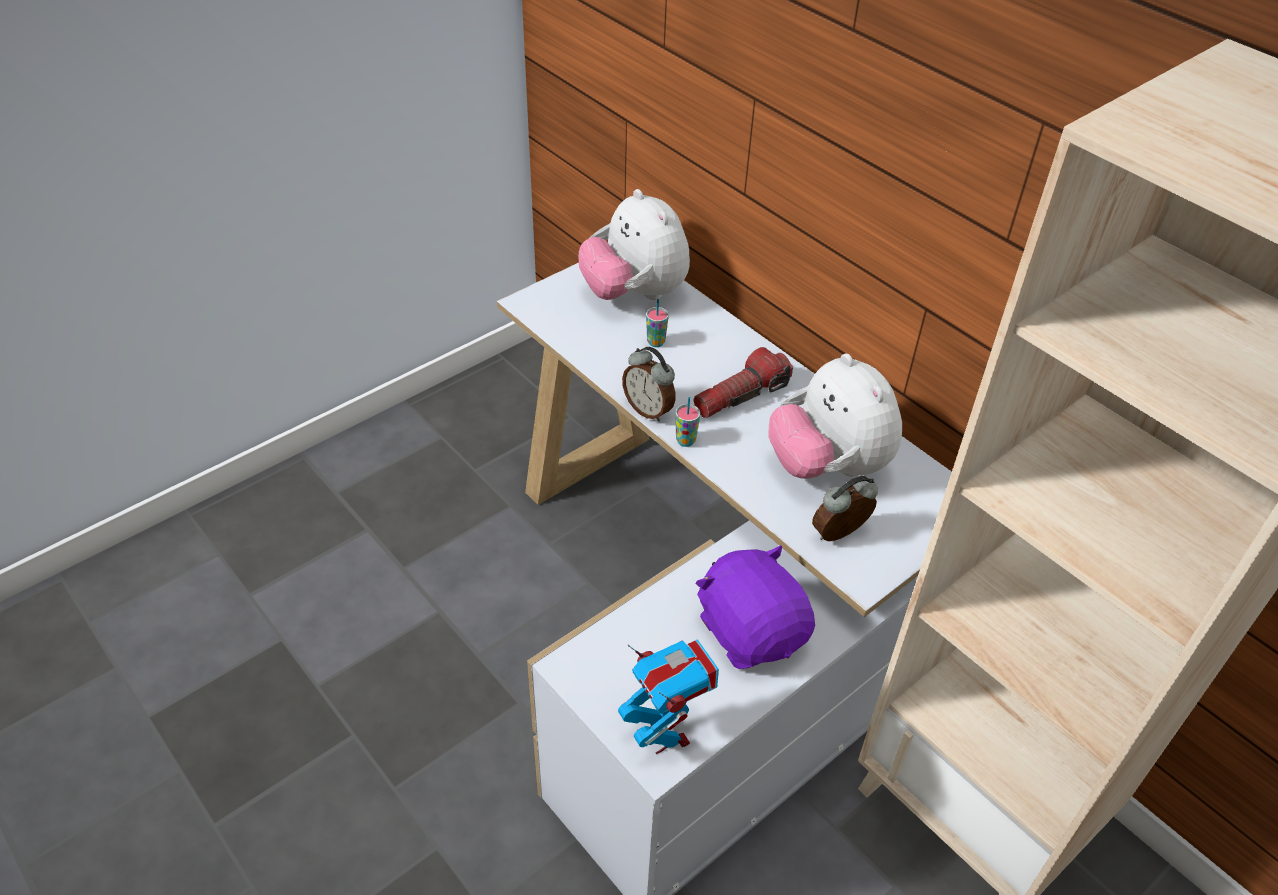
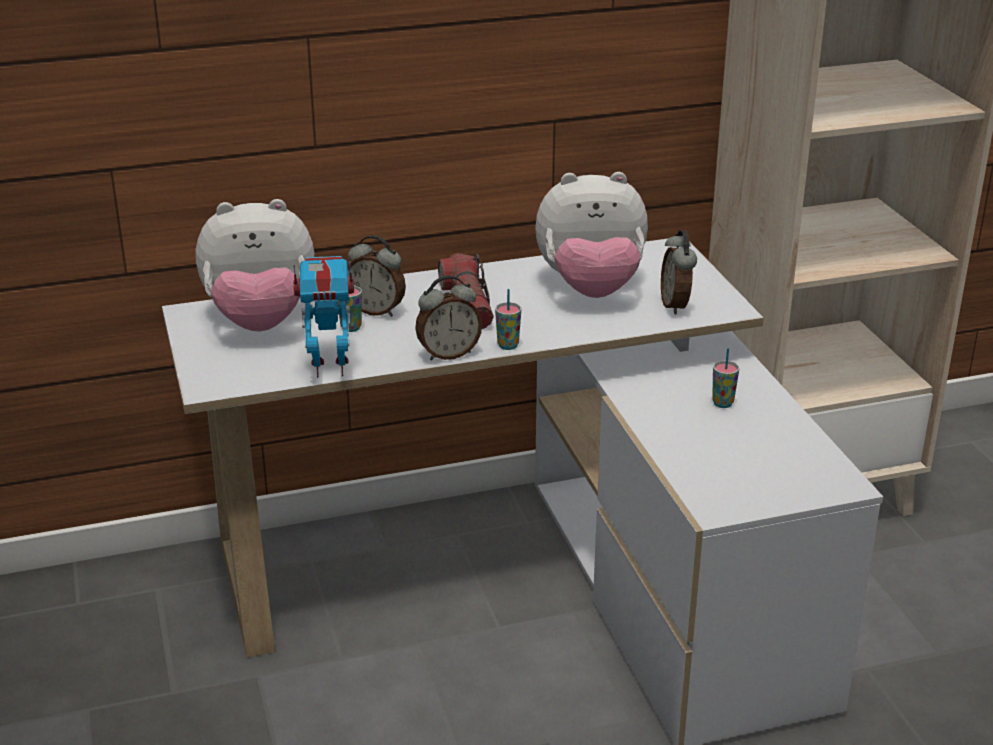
camera: 65 degrees left, 15 degrees down
(665, 735) = (817, 474): toy robot -> toy robot (329, 368)
(693, 347) = (376, 310): none -> alarm clock
(751, 631) = (722, 403): purple plush toy -> cup

